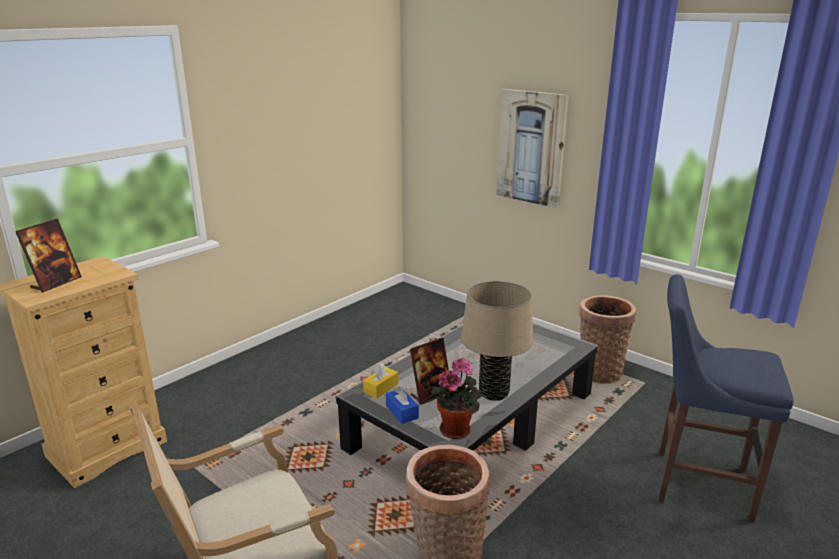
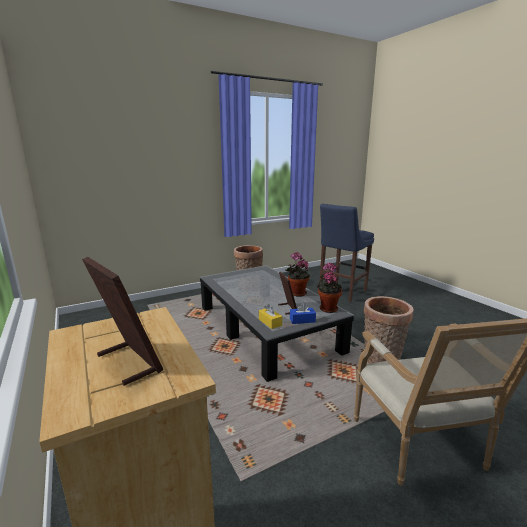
camera: 70 degrees left, 5 degrees down
(494, 393) = (296, 293): beige table lamp -> potted plant
(531, 147) = (168, 174): picture -> none

